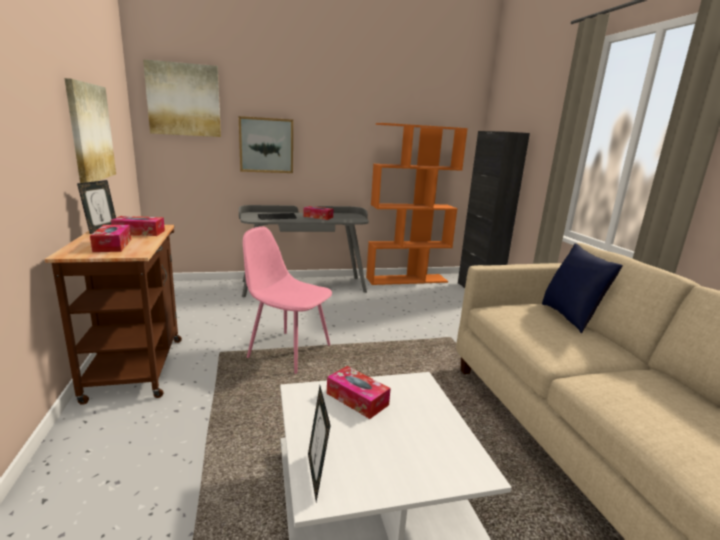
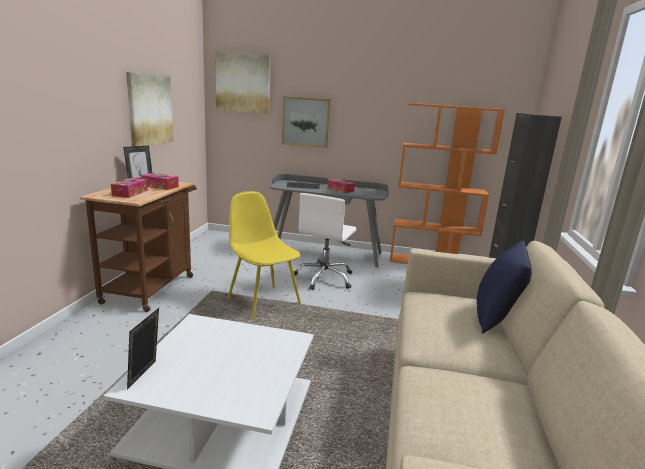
camera: 25 degrees right, 0 degrees up
(288, 351) = (262, 301): pink chair -> yellow chair
(328, 313) = (324, 278): none -> white office chair
(357, 399) = (230, 337): tissue box -> none

